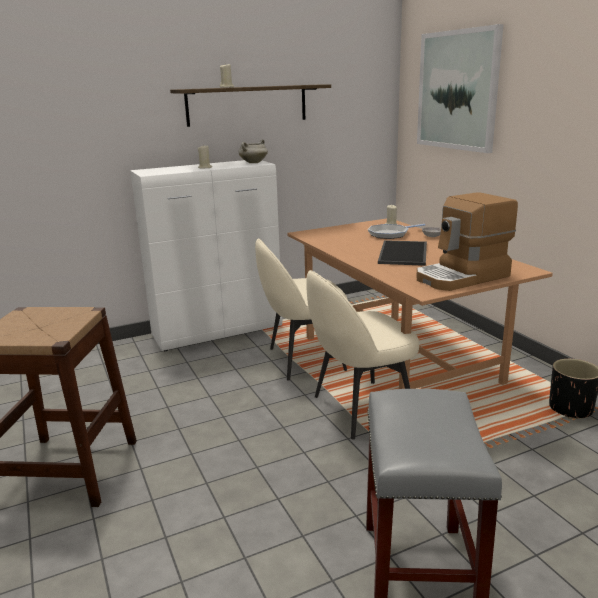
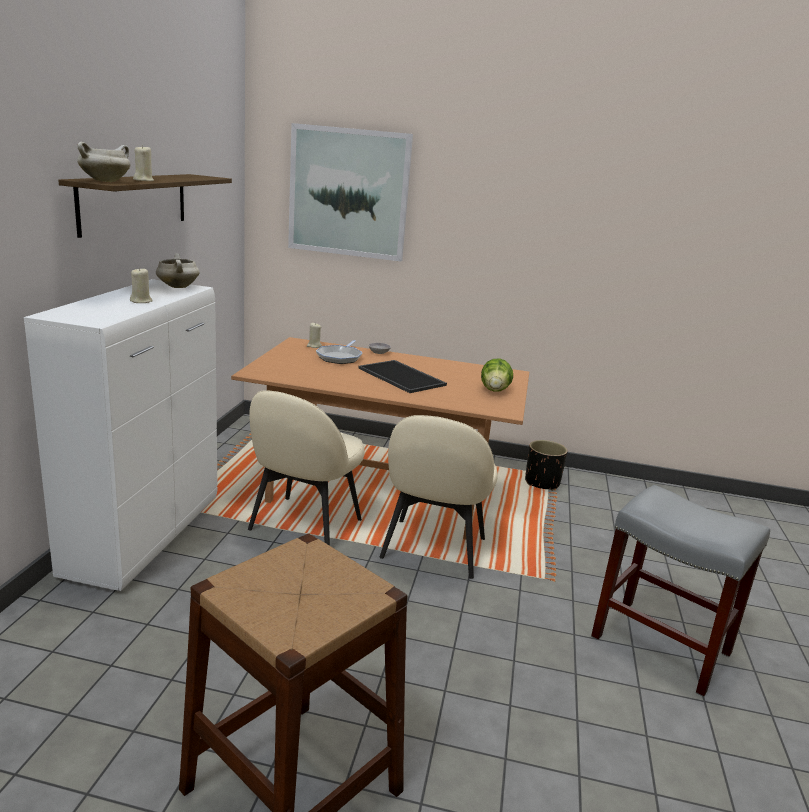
camera: 55 degrees left, 0 degrees up
(190, 88) = (105, 181): none -> white cooking pot
(462, 277) = (495, 390): coffee machine -> lettuce

